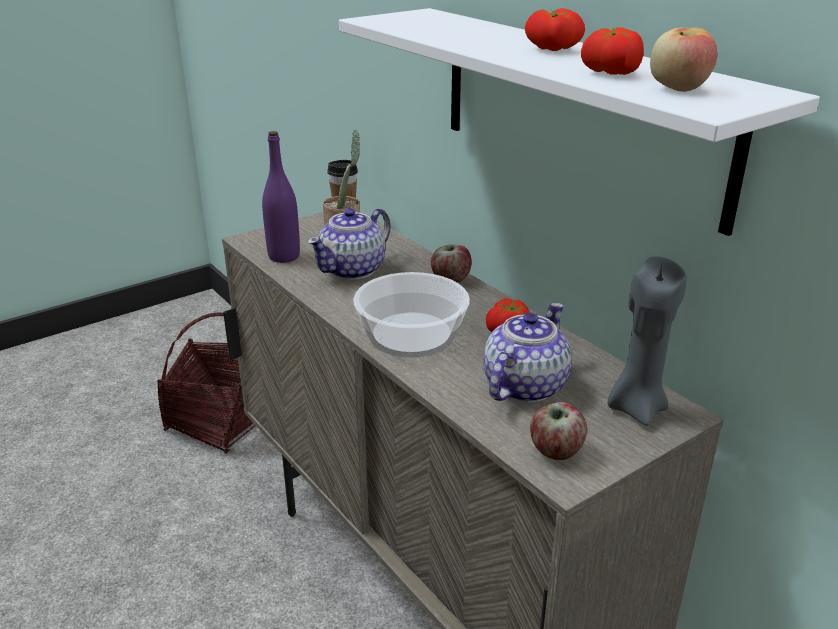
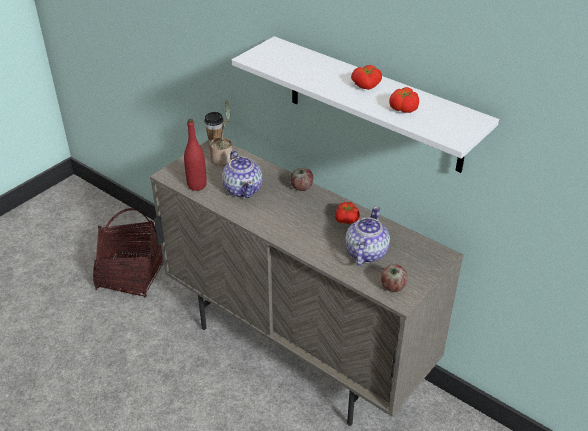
camera: 15 degrees left, 10 degrees up
(284, 256) = (197, 185): purple bottle -> red bottle
(353, 270) = (243, 189): teapot -> teapot turned 45 degrees counterclockwise
(411, 335) = (296, 230): bowl -> none
(636, 407) = (422, 255): grey candle -> none
(678, 89) = (438, 122): apple -> none

